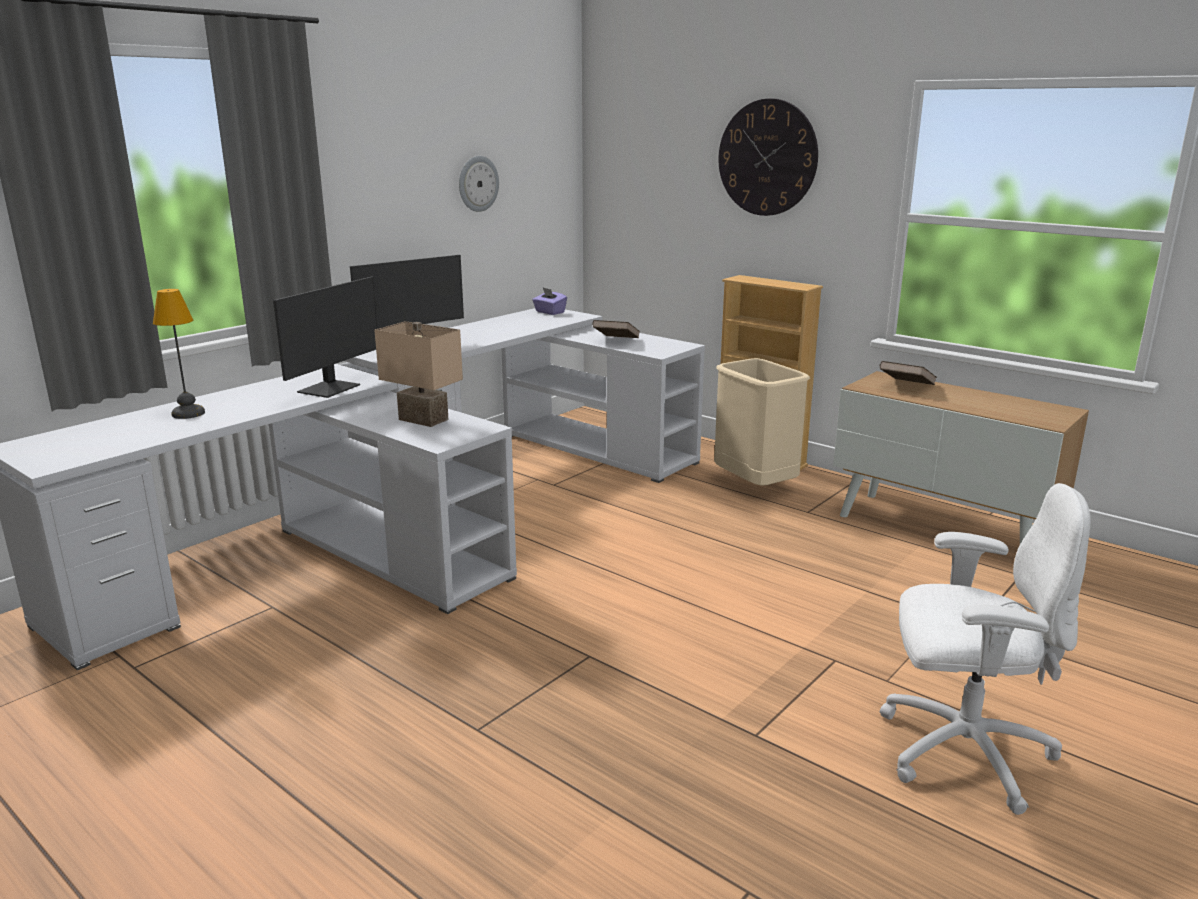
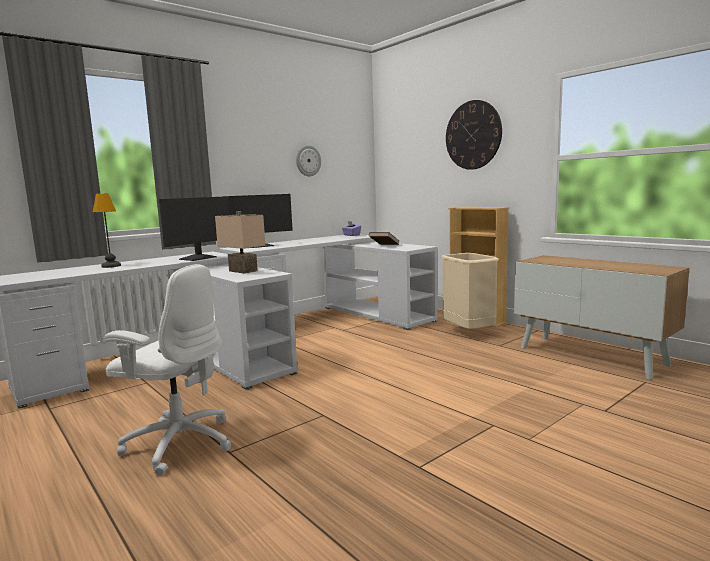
camera: 10 degrees right, 10 degrees down
(906, 387) = (560, 260): brown book -> none
(961, 751) = (577, 487): white office chair -> white office chair (179, 443)

